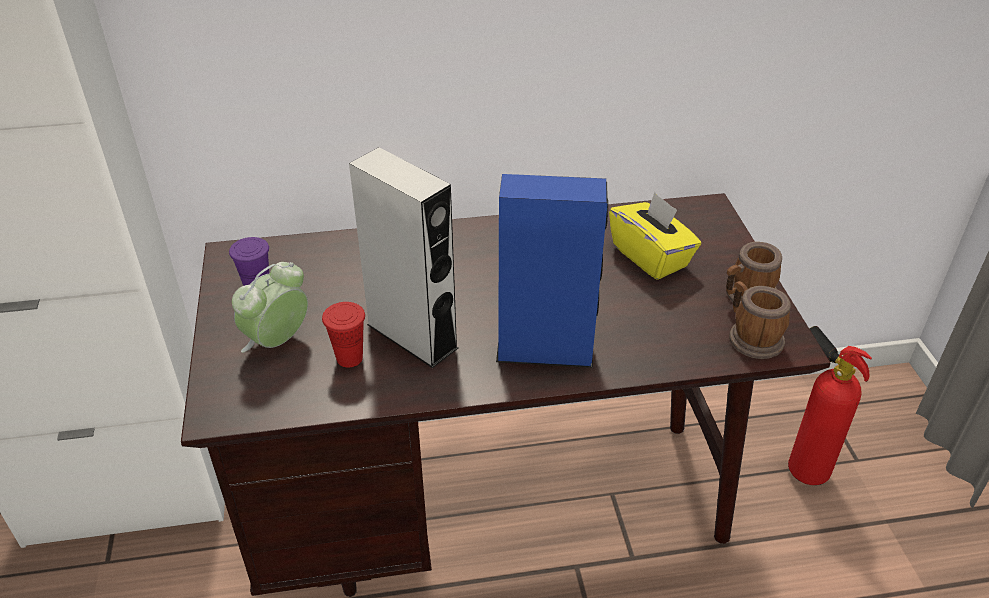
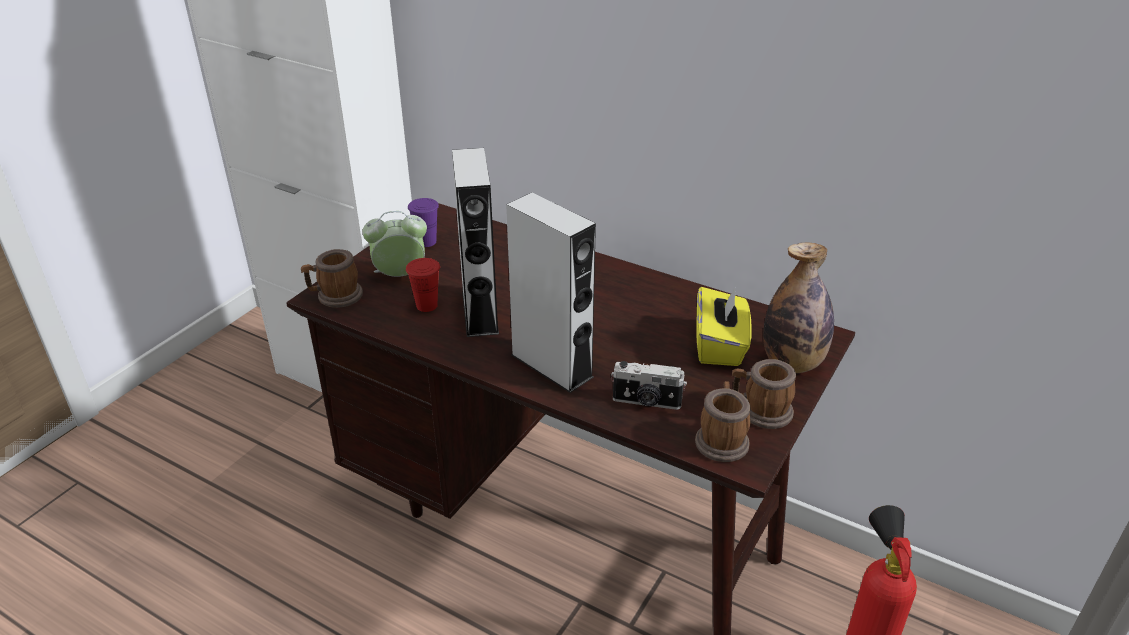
camera: 40 degrees right, 5 degrees down
(233, 403) = (335, 296): none -> mug
(545, 351) = (551, 365): blue speaker -> grey speaker
(661, 338) = (646, 402): none -> camera
(717, 243) = (792, 363): none -> bottle

